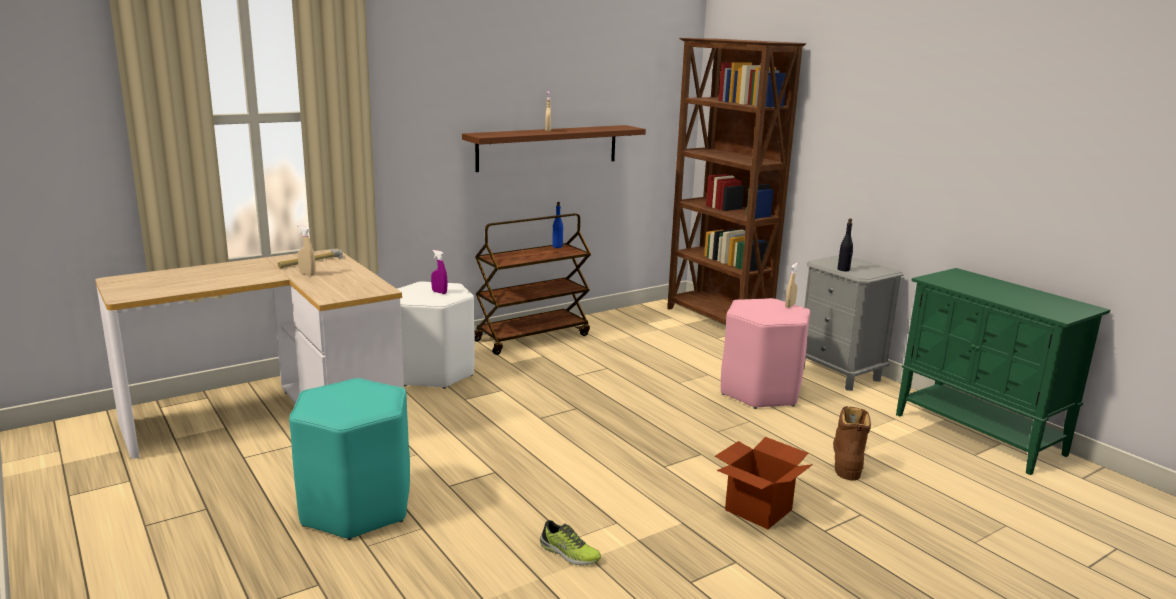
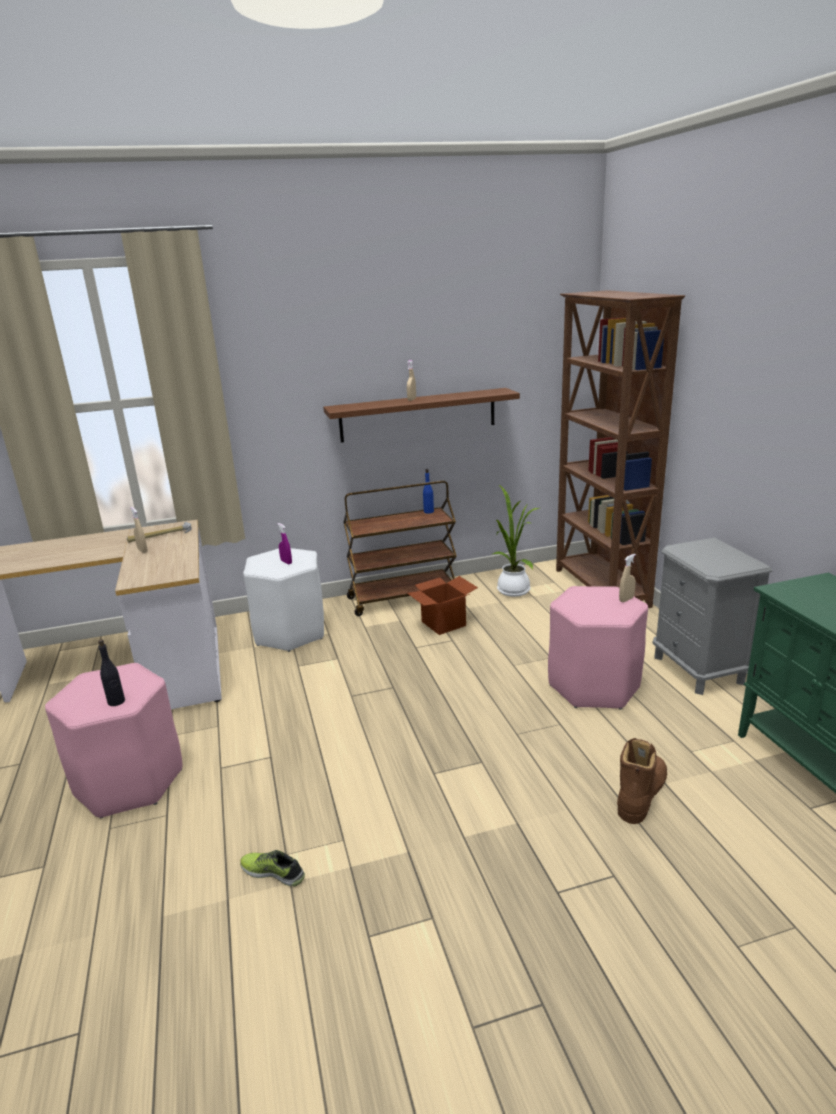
camera: 20 degrees right, 5 degrees up
(356, 508) = (129, 782): turquoise stool -> pink stool
(569, 553) = (273, 872): shoe -> shoe turned 150 degrees clockwise
(636, 325) = (513, 589): none -> potted plant
(758, 510) = (499, 849): cardboard box -> cardboard box (444, 623)
(843, 269) = (697, 561): black bottle -> black bottle (116, 702)

